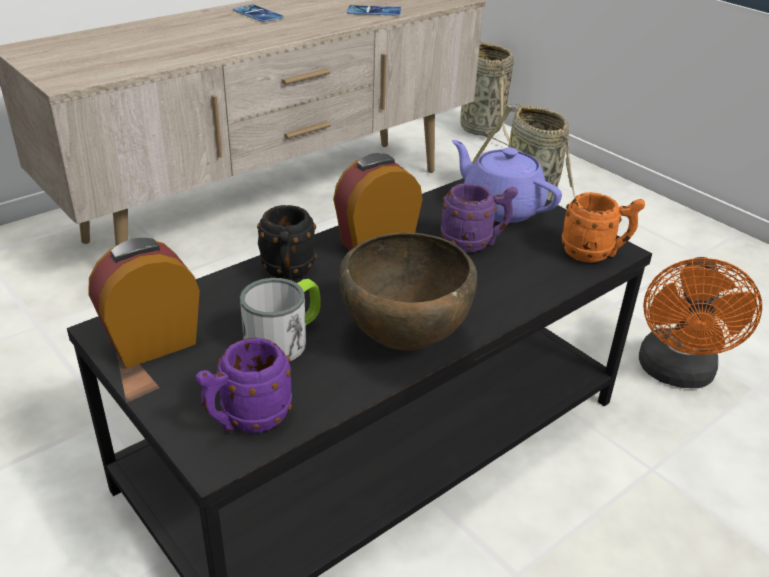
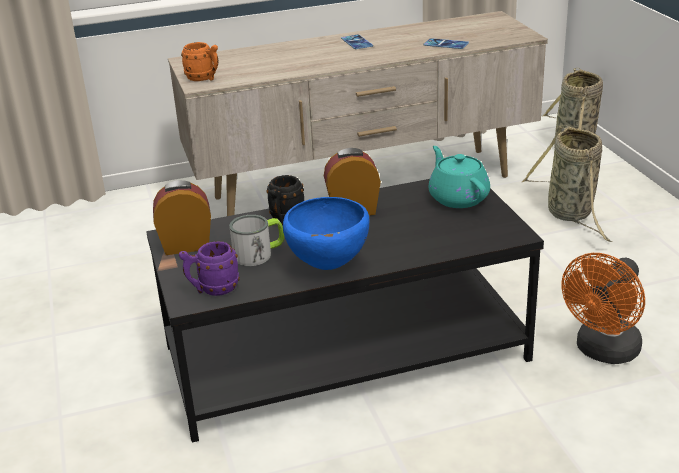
camera: 25 degrees right, 5 degrees down
(404, 341) = (328, 266): brown bowl -> blue bowl
(474, 244) = (419, 218): purple mug -> none
(500, 207) = (458, 197): purple teapot -> turquoise teapot
(595, 254) = (499, 235): orange mug -> orange mug (204, 78)

